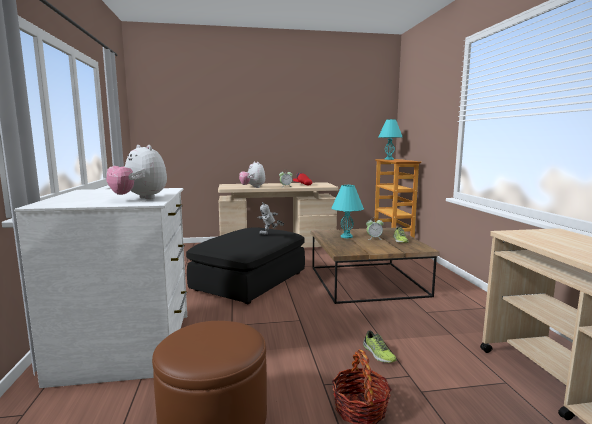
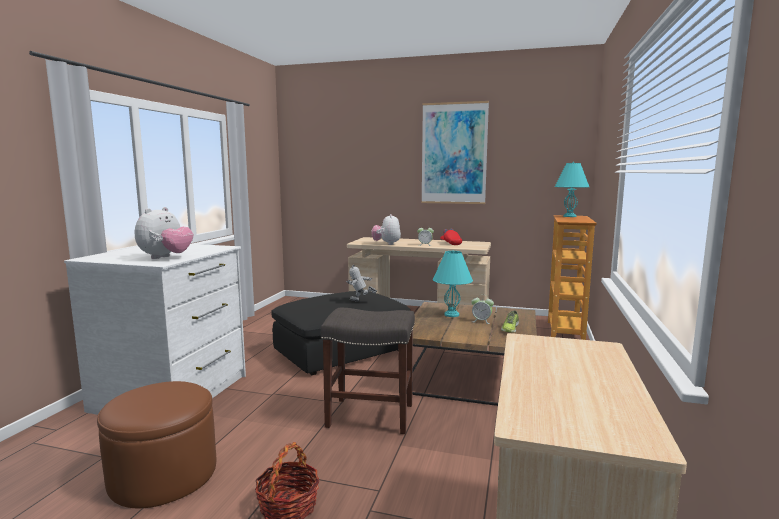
camera: 25 degrees right, 0 degrees up
(139, 199) = (166, 257): plush toy -> plush toy turned 135 degrees counterclockwise
(296, 111) = (454, 153): none -> picture
(335, 324) = (371, 415): none -> grey stool
(378, 354) = (375, 458): shoe -> none

